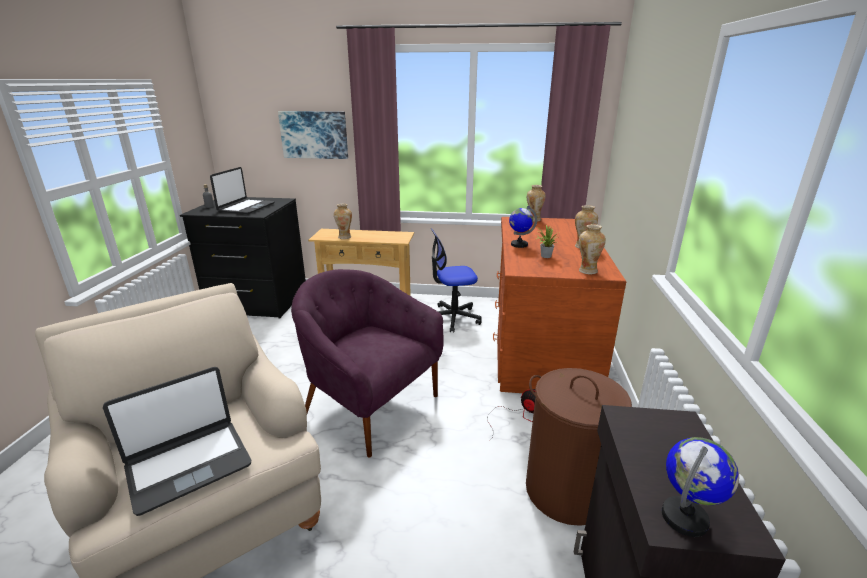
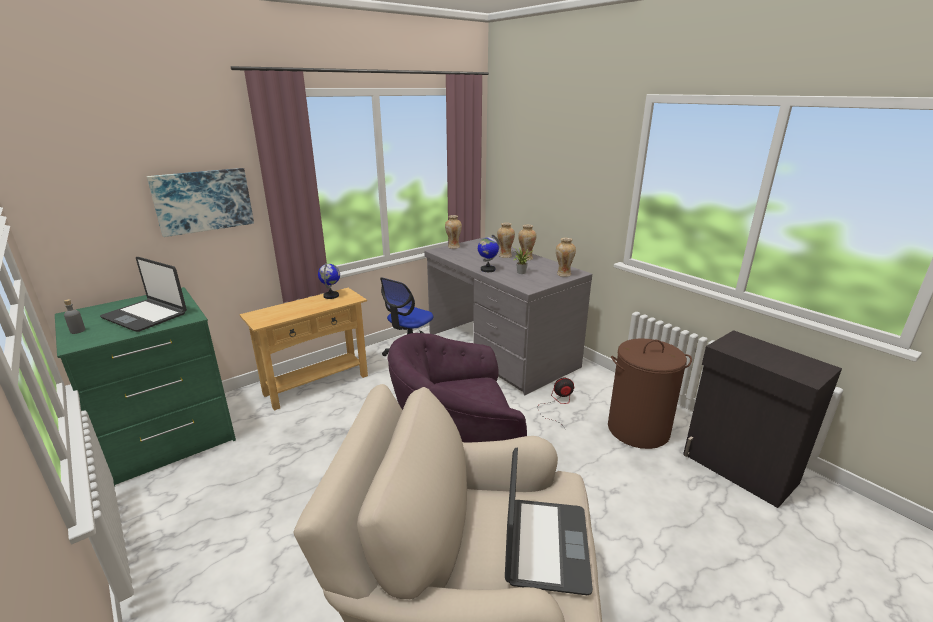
camera: 45 degrees left, 0 degrees up
(246, 207) = (146, 315): laptop -> laptop turned 150 degrees clockwise
(257, 301) = (168, 438): black dresser -> green dresser
(344, 237) = (290, 314): vase -> vase (505, 256)
(540, 345) = (500, 350): brown desk -> grey desk
(685, 518) = (806, 373): globe -> globe (331, 296)

